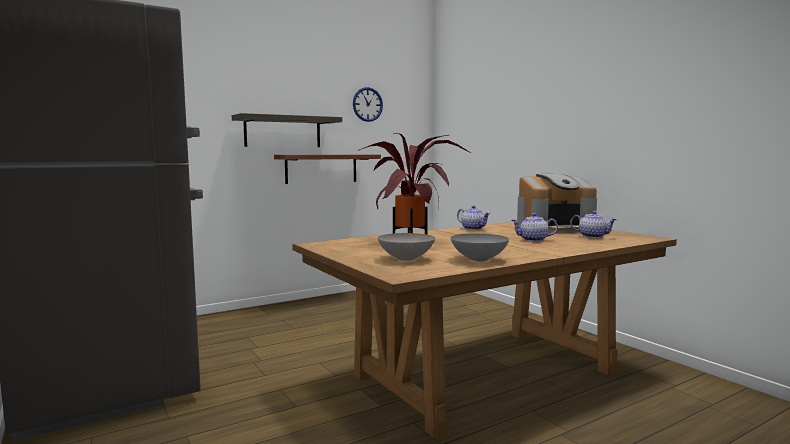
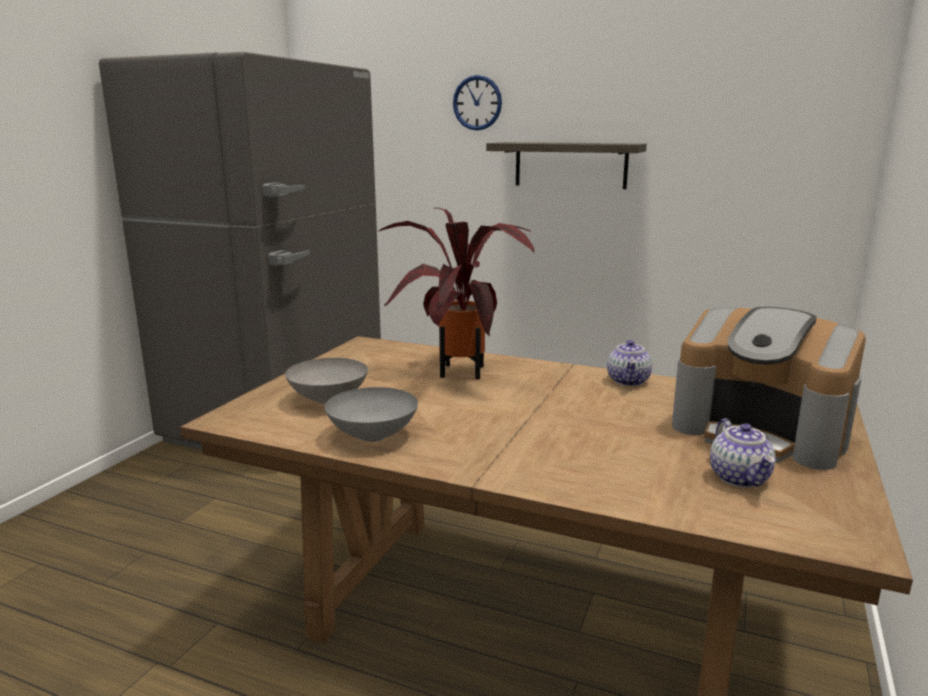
camera: 55 degrees right, 10 degrees up
(321, 168) = (626, 222): shelf -> none
(367, 104) = (725, 116): wall clock -> wall clock (477, 103)
(533, 240) = (599, 438): teapot -> none

